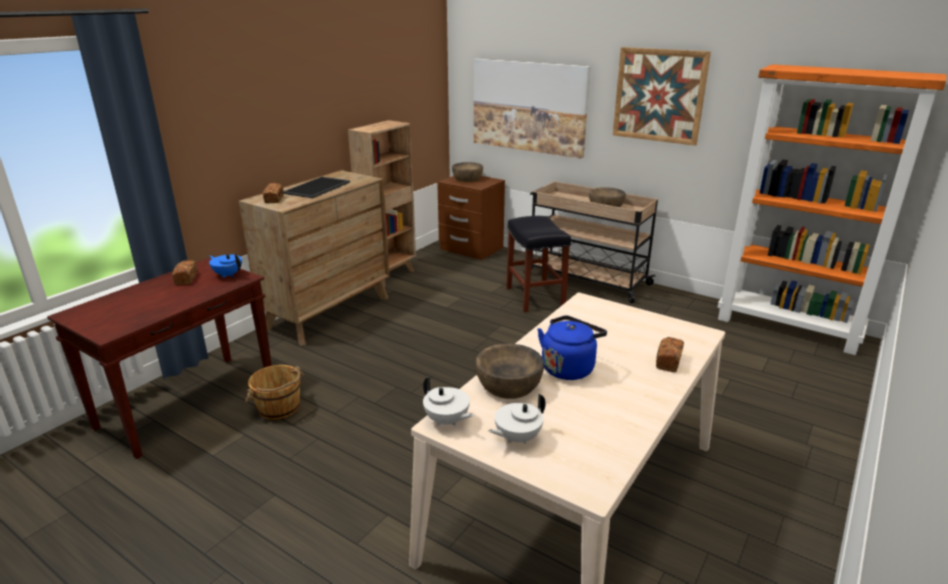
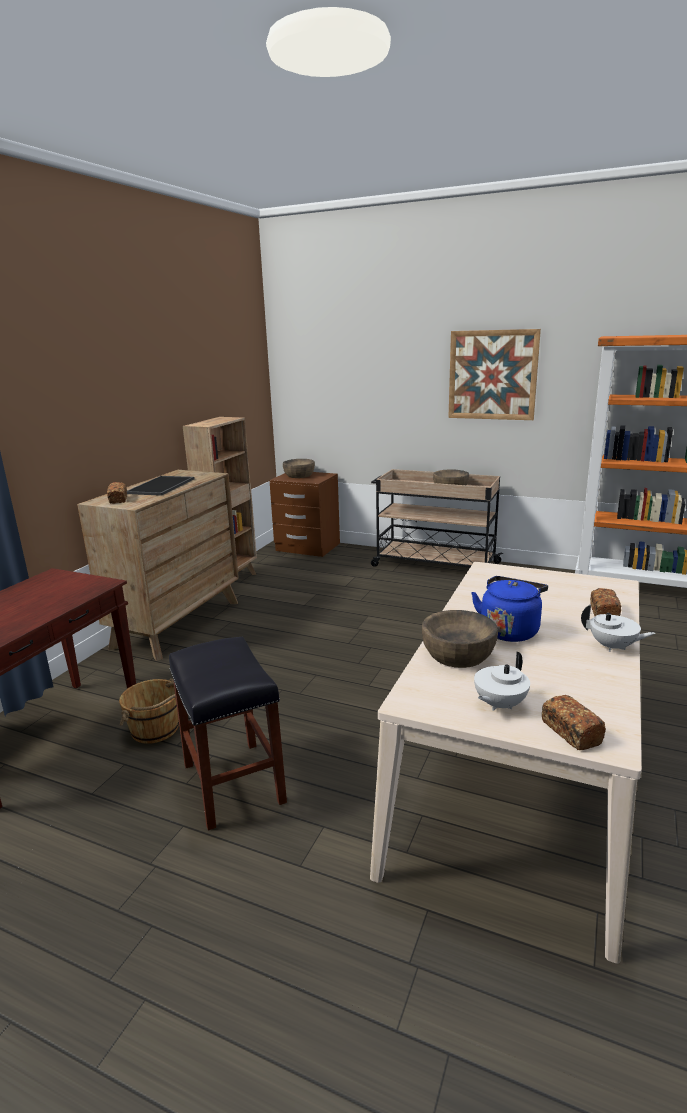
camera: 10 degrees left, 5 degrees down
(186, 279) = (34, 591): bread -> bread (570, 732)
(228, 274) = (83, 582): blue teapot -> none
(447, 421) = (413, 698): white teapot -> white teapot (612, 647)
(529, 106) = (358, 397): picture -> none
(534, 297) = (390, 585): black stool -> black stool (232, 782)

